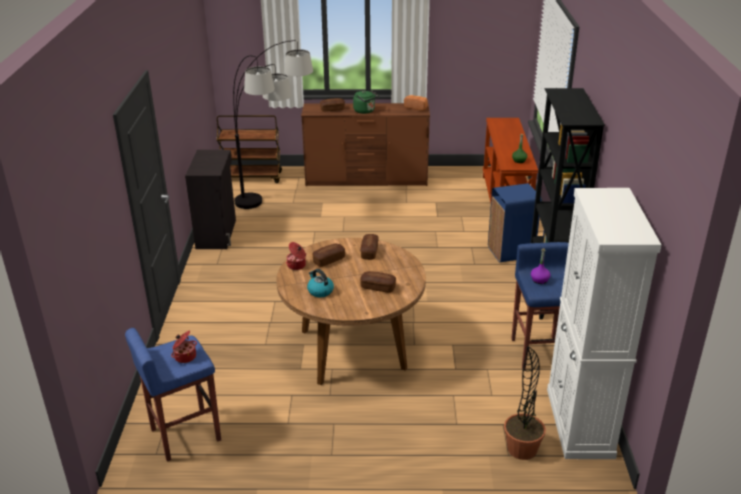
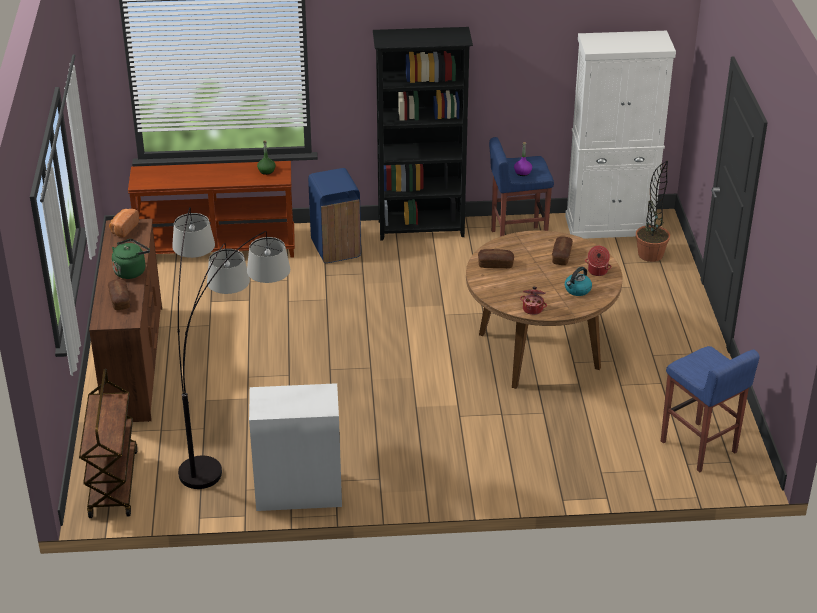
camera: 95 degrees left, 5 degrees up
(185, 356) = (704, 362): cooking pot -> cooking pot (597, 271)
(217, 234) = (298, 492): black cabinet -> white cabinet
(329, 260) = (517, 289): bread -> none

